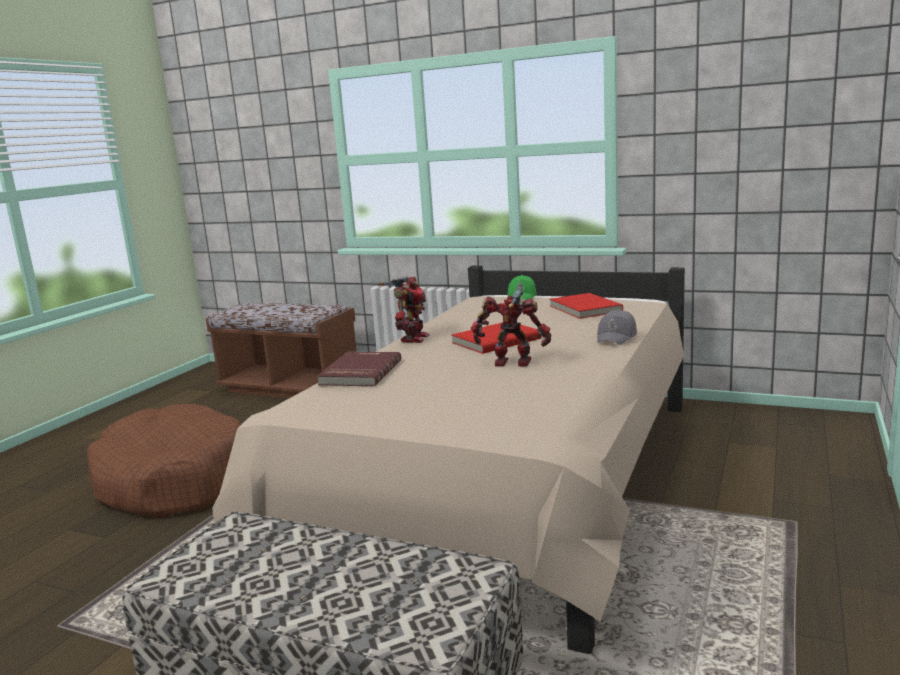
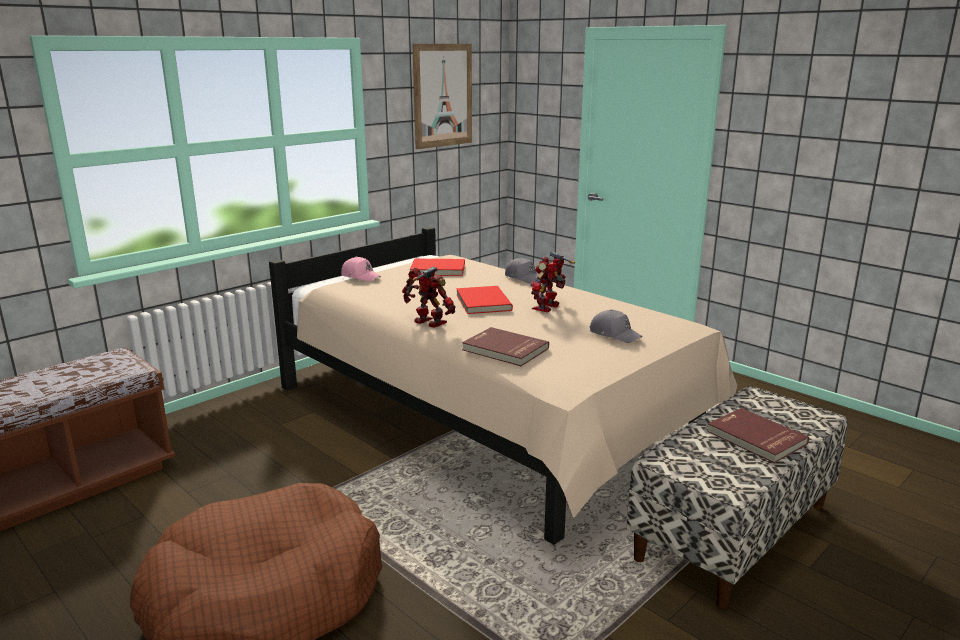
camera: 70 degrees left, 5 degrees up
(317, 582) = (755, 438): none -> red book
(450, 404) = (615, 334): none -> grey cap
(522, 297) = (360, 276): green cap -> pink cap
(751, 98) = (443, 95): none -> picture

